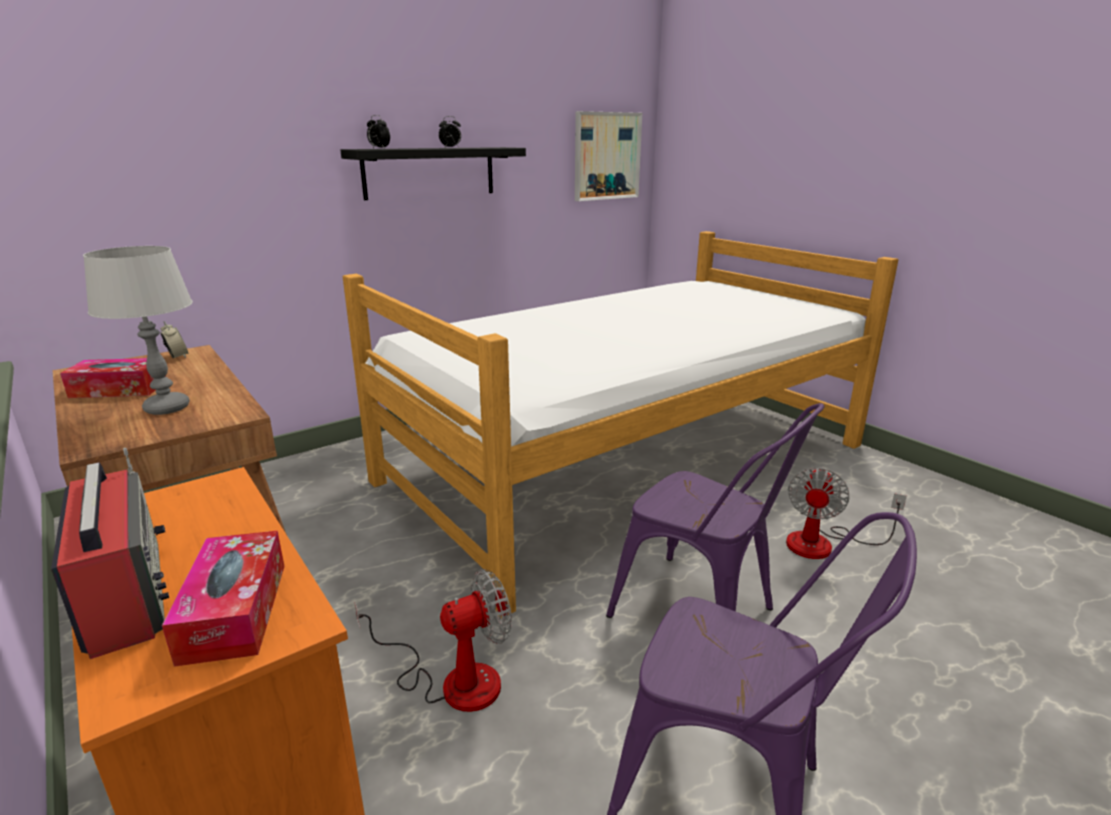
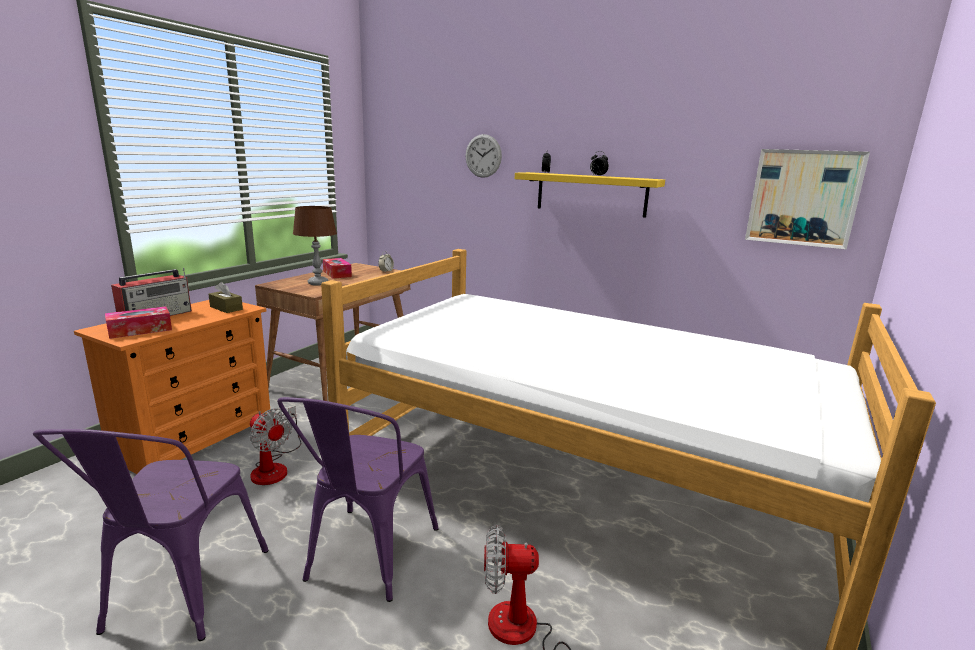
camera: 65 degrees right, 5 degrees down
(167, 408) = (318, 283): grey table lamp -> brown table lamp
(187, 506) = (226, 308): none -> brown tissue box
(256, 127) = (483, 156): none -> wall clock
(430, 172) = (591, 194): black shelf -> yellow shelf

